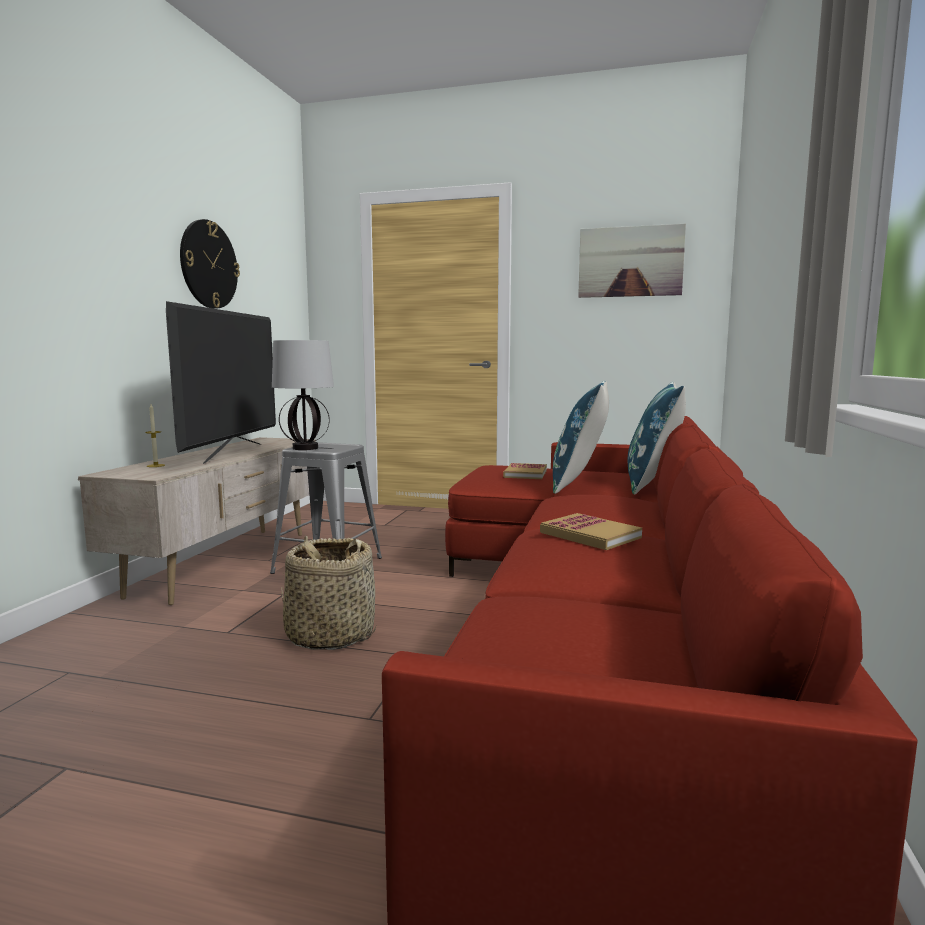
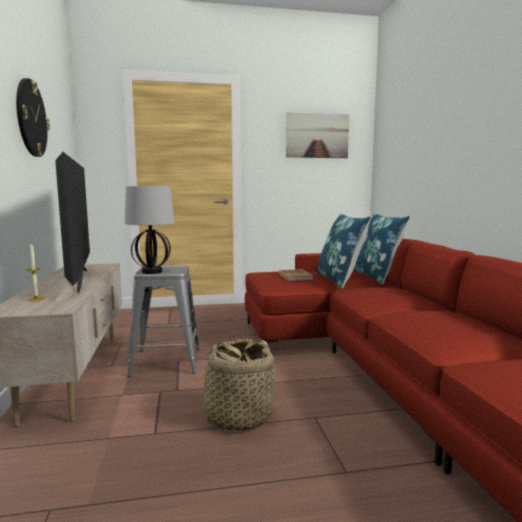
camera: 25 degrees left, 0 degrees up
(590, 535) = (434, 315): book -> none

